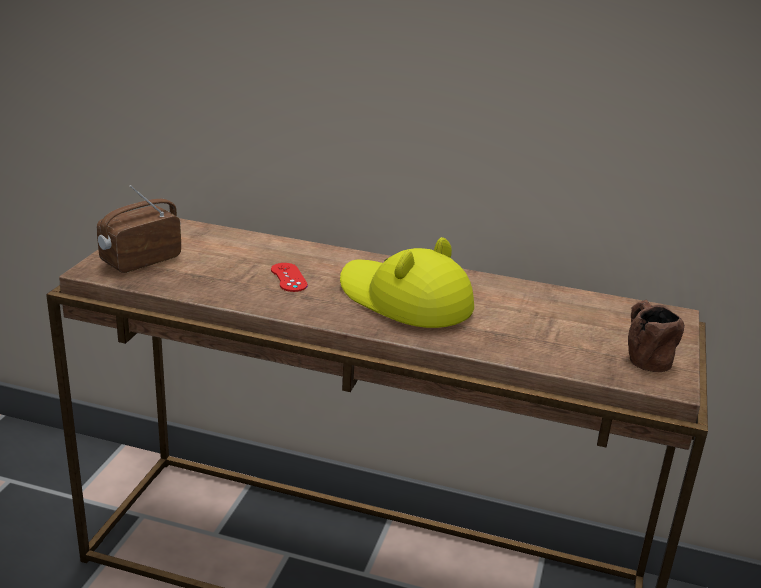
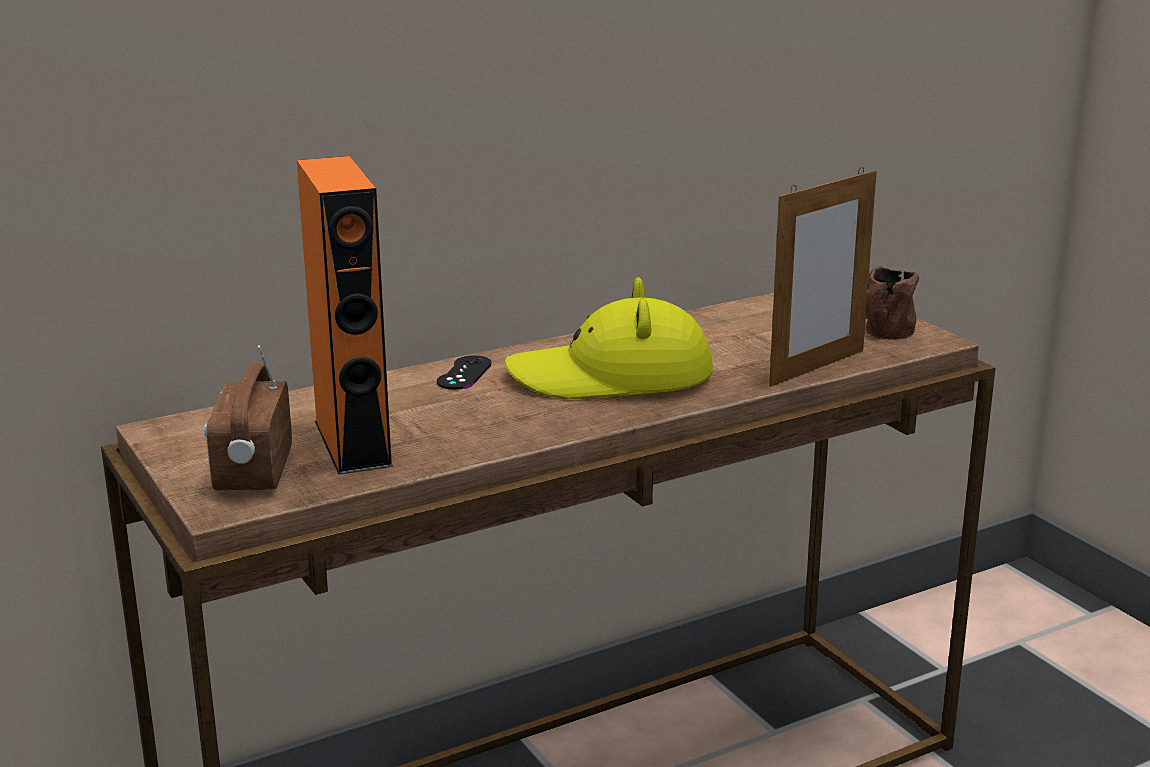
camera: 45 degrees left, 5 degrees down
(207, 269) = (352, 443): none -> orange speaker
(288, 277) = (458, 410): red game controller -> none
(338, 260) = (464, 373): none -> black game controller
(538, 358) = (817, 367): none -> picture frame

